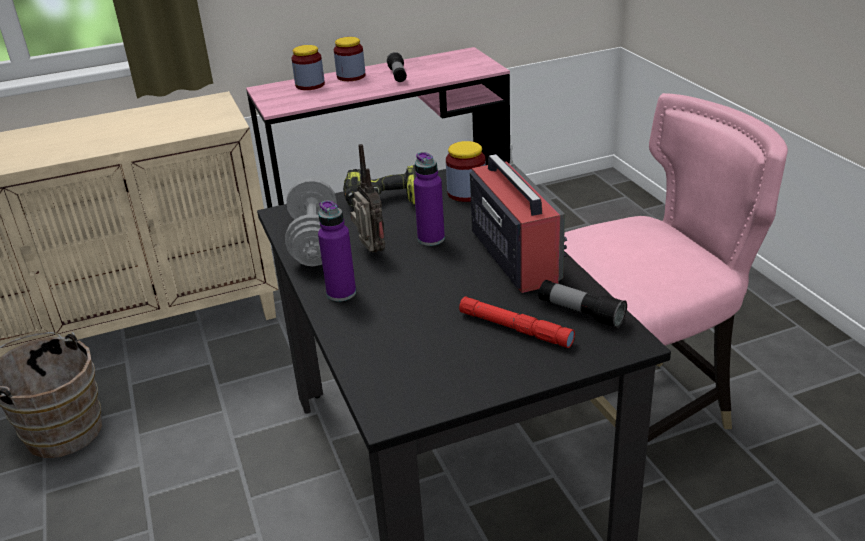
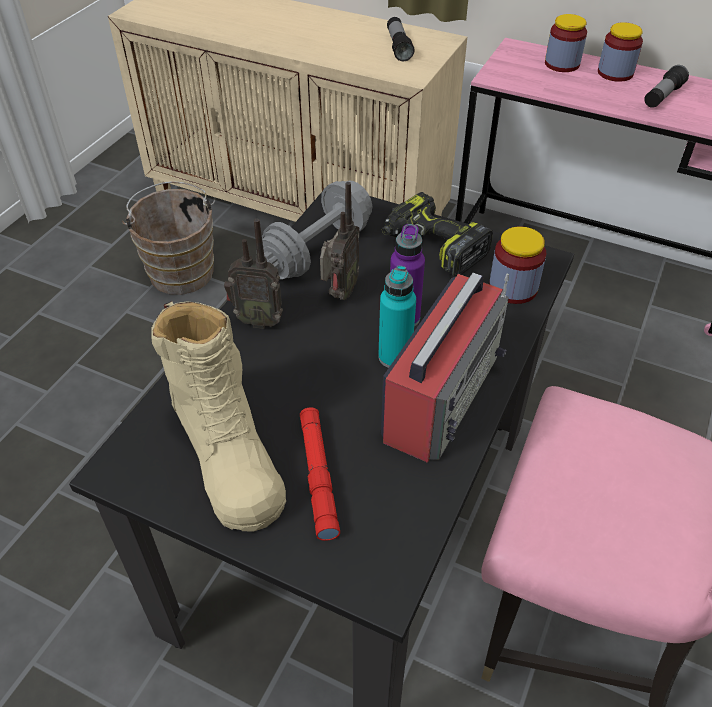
camera: 45 degrees right, 15 degrees up
(341, 293) = (258, 320): purple bottle -> radio
(446, 357) = (227, 455): none -> beige boot
(458, 257) = (395, 357): none -> turquoise bottle
(580, 313) = (394, 513): flashlight -> flashlight (398, 47)

